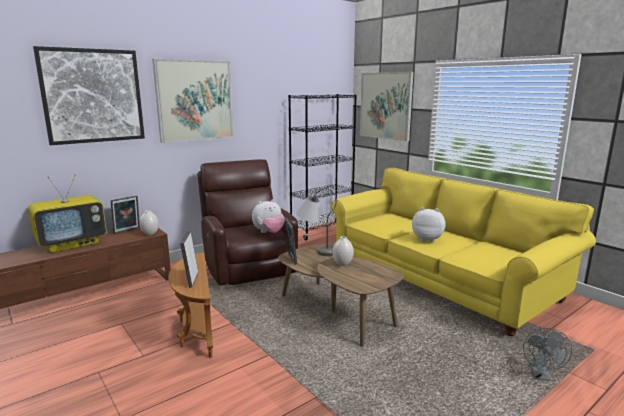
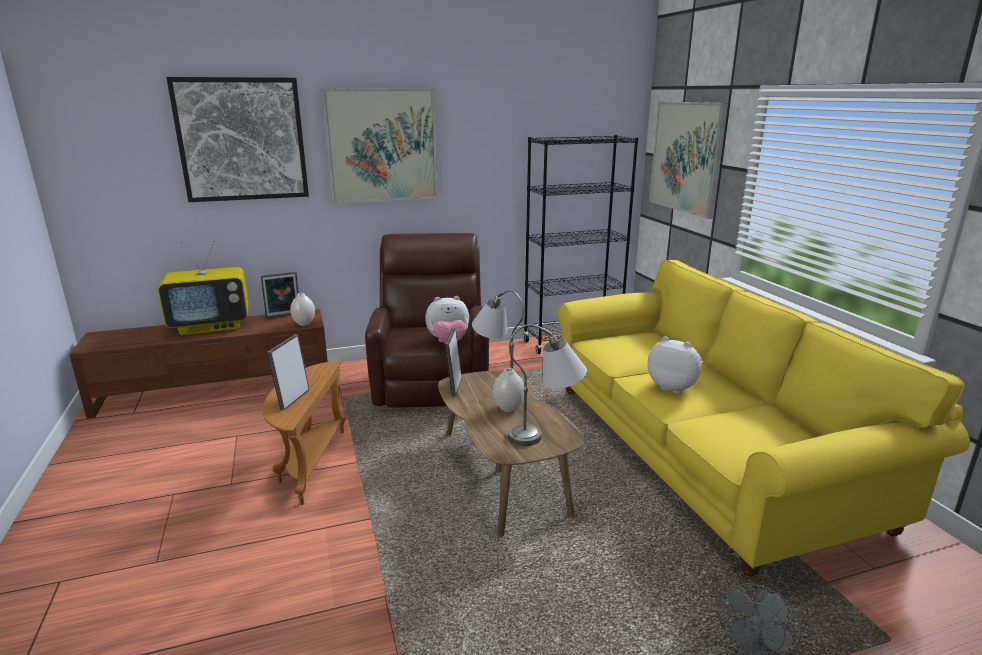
camera: 20 degrees right, 5 degrees up
(379, 274) = (547, 435): none -> grey table lamp

